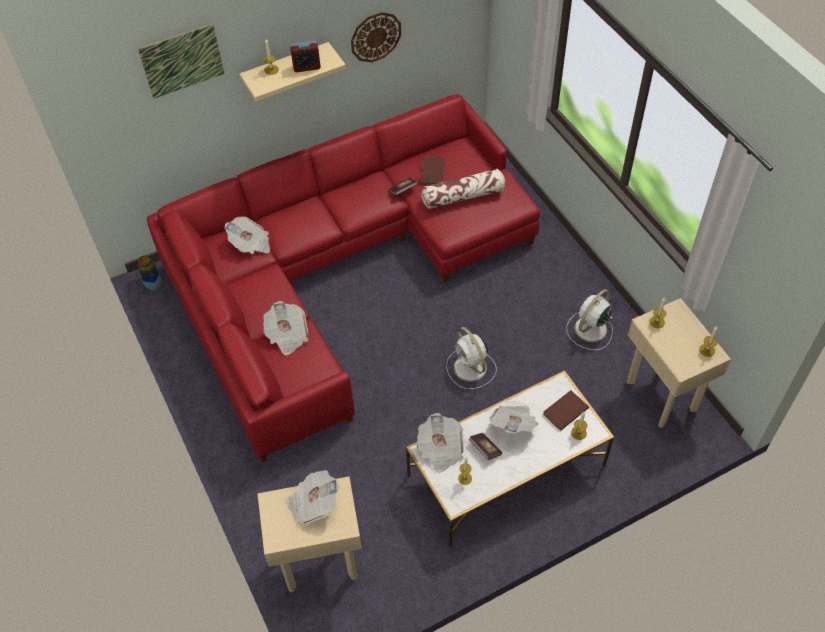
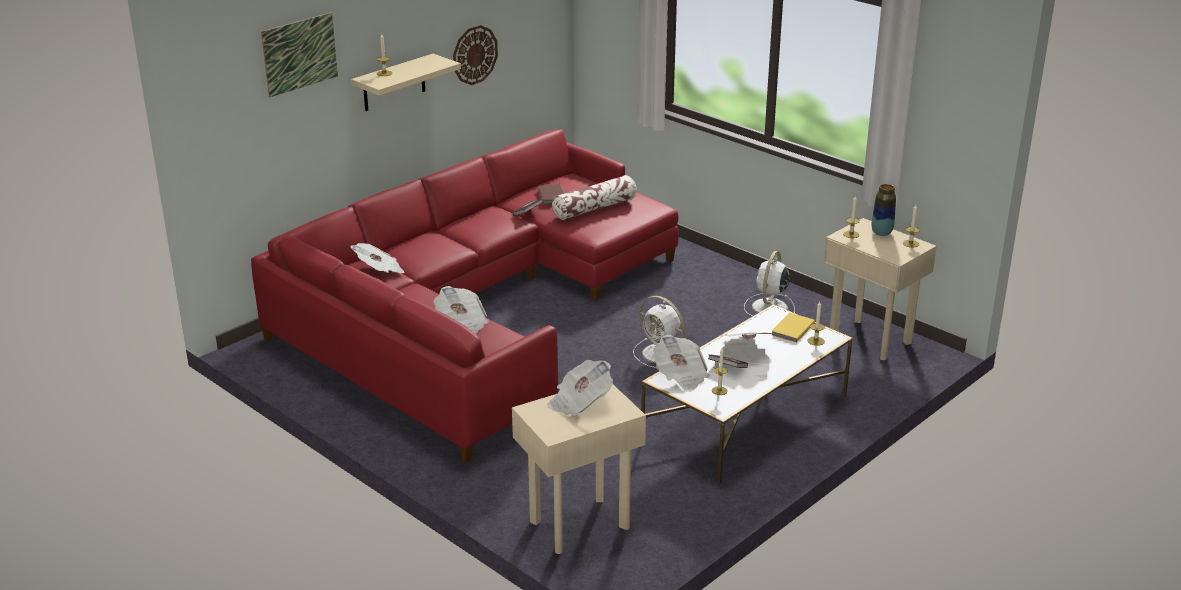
camera: 20 degrees left, 25 degrees down
(153, 285) = (256, 354): vase -> vase (881, 233)
(306, 67) = (421, 68): alarm clock -> none
(564, 411) = (791, 329): brown book -> yellow book

